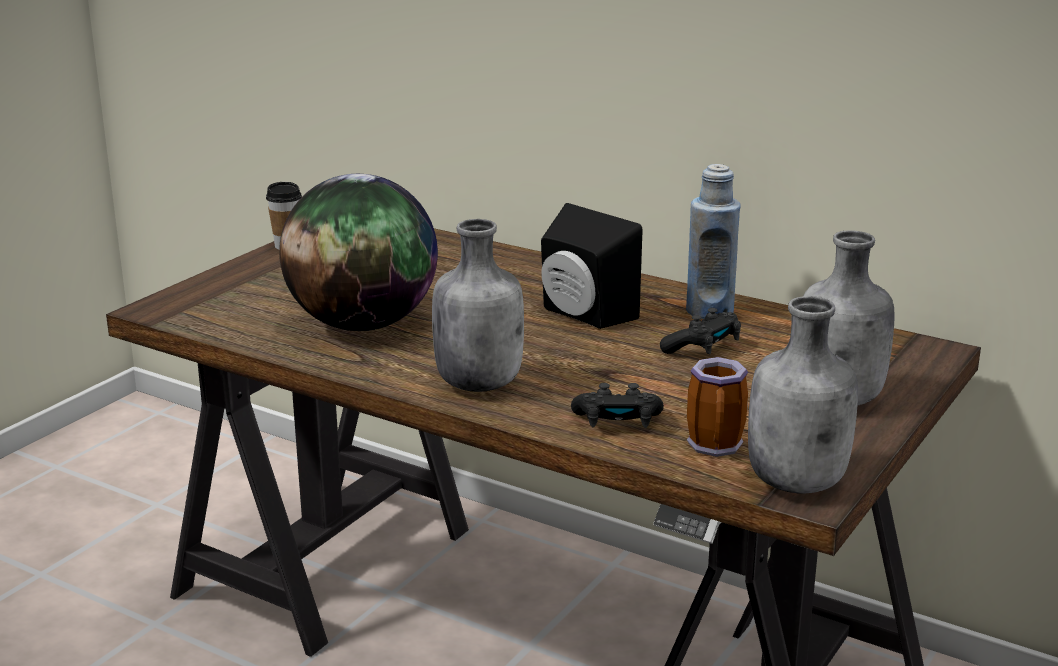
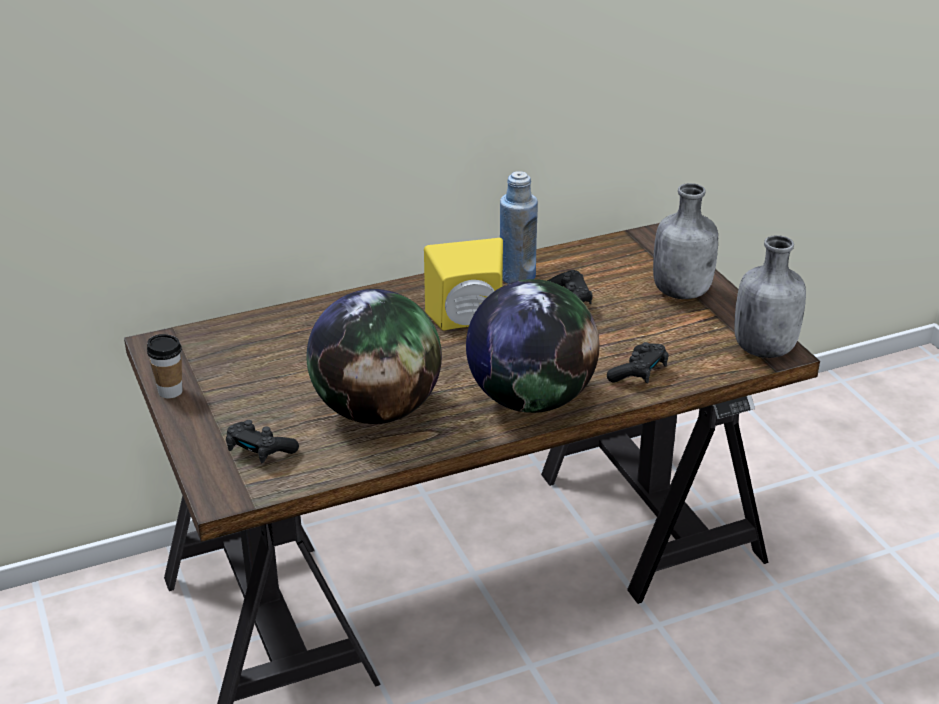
camera: 55 degrees left, 10 degrees up
(237, 301) = (259, 451): none -> black game controller
(480, 383) = (530, 399): grey bottle -> globe
(582, 315) = (468, 321): black speaker -> yellow speaker
(717, 447) = (701, 355): mug -> none

